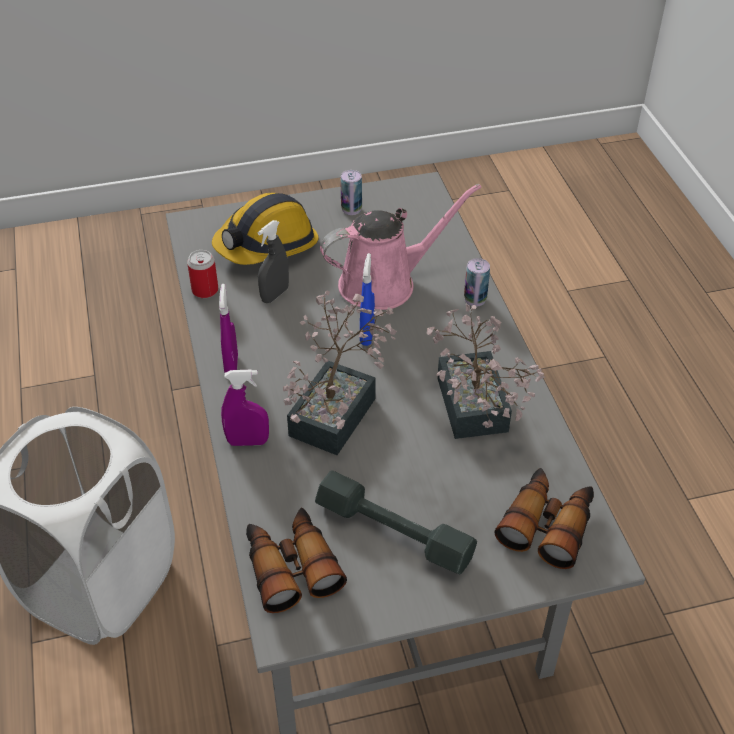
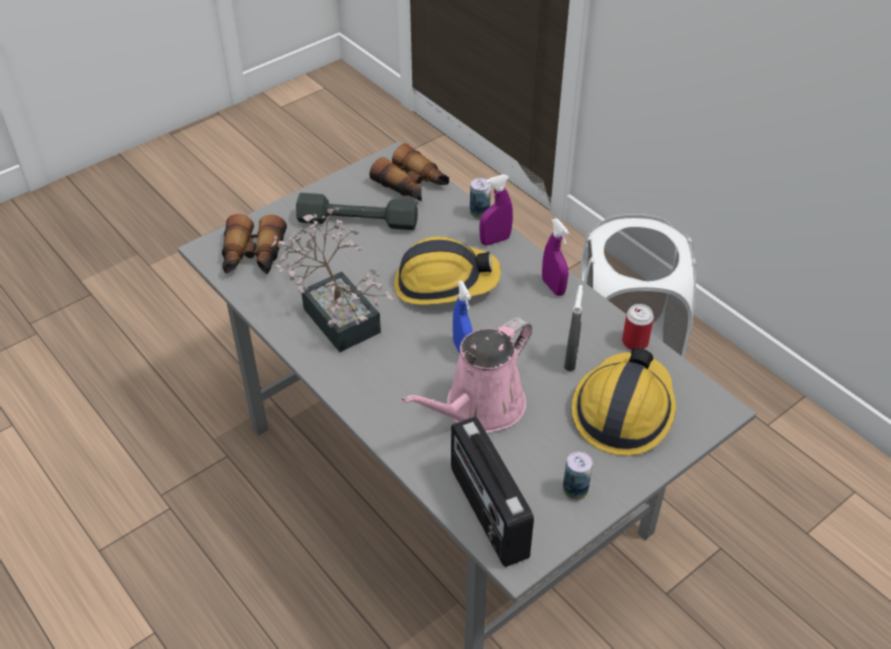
camera: 155 degrees right, 0 degrees up
(339, 409) = (444, 282): potted plant -> hard hat
(426, 216) = (487, 513): none -> radio
(475, 299) = (383, 421): can -> can (479, 214)

